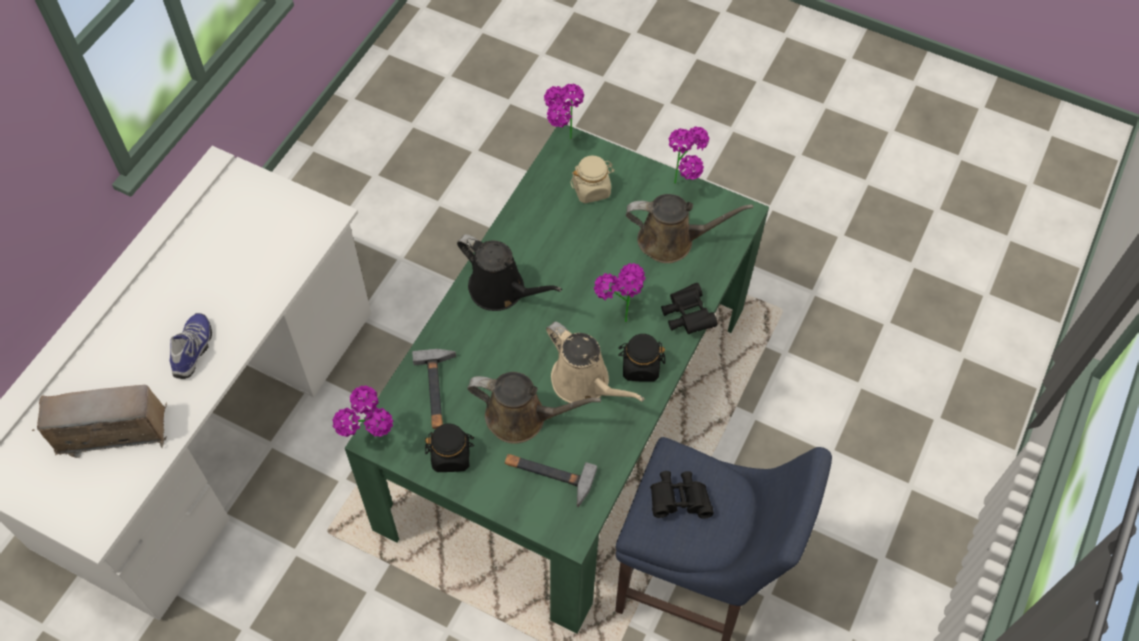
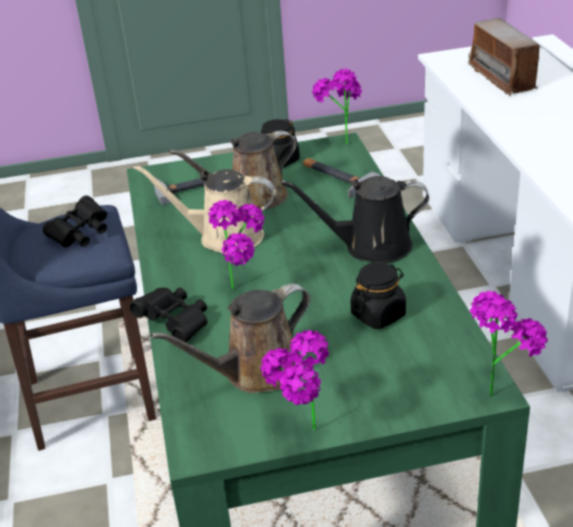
camera: 145 degrees right, 25 degrees down
(111, 432) = (502, 78): radio -> radio turned 120 degrees clockwise
(194, 350) = (528, 117): shoe -> none
(591, 189) = (398, 363): beige jar -> none
(640, 367) = (186, 269): black jar -> black jar (378, 315)

